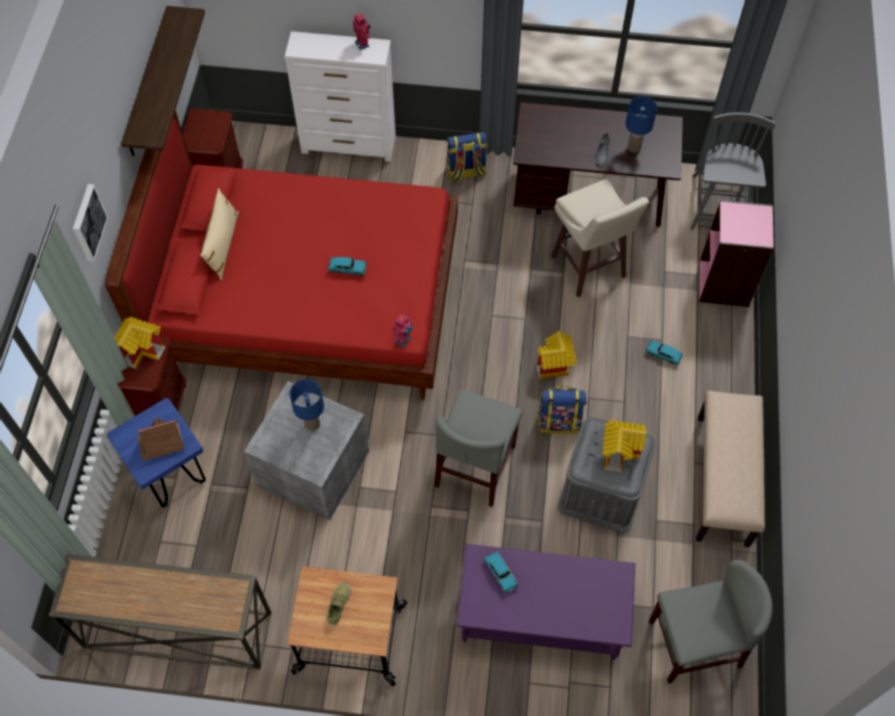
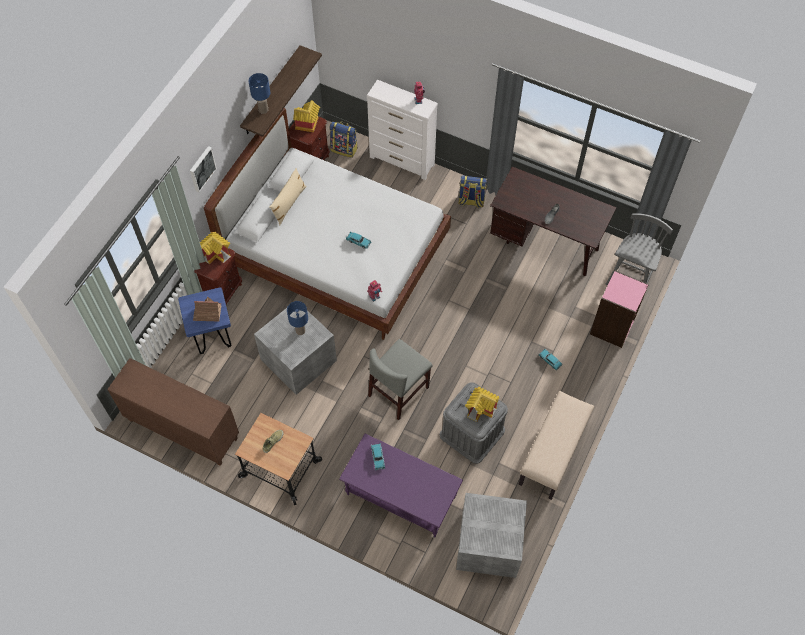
camera: 20 degrees right, 0 degrees up
(177, 631) = (182, 429): console table -> brown cabinet
(307, 299) = (336, 253): red bed -> white bed
(554, 367) = (475, 346): toy house -> toy house (307, 126)
(559, 421) = (463, 381): backpack -> backpack (344, 149)
(588, 268) = (525, 289): beige stool -> none
(634, 147) = (574, 218): blue table lamp -> blue table lamp (263, 110)
(694, 643) = (489, 545): grey chair -> grey storage box

